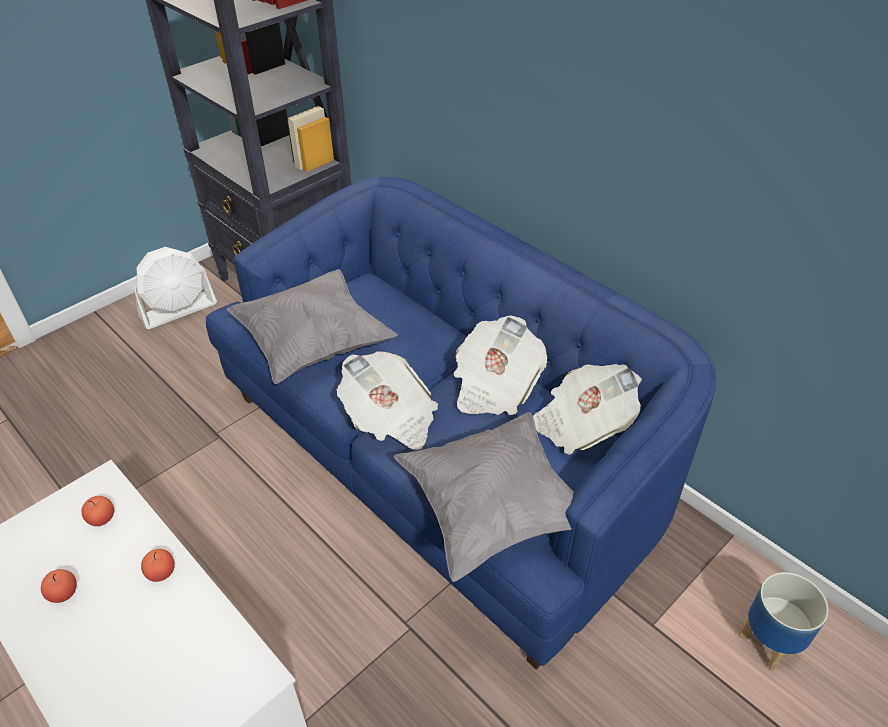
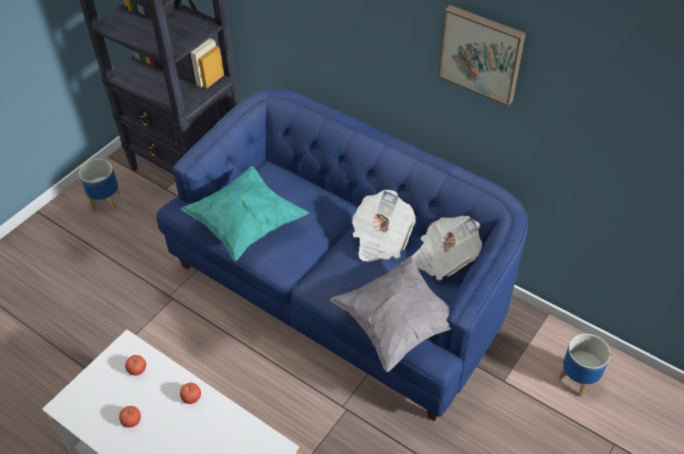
camera: 10 degrees left, 5 degrees up
(179, 310) = (106, 201): white fan -> planter
(313, 344) = (246, 225): grey pillow -> turquoise pillow
(390, 418) = (316, 272): newspaper -> none
(671, 104) = (482, 53): none -> picture

